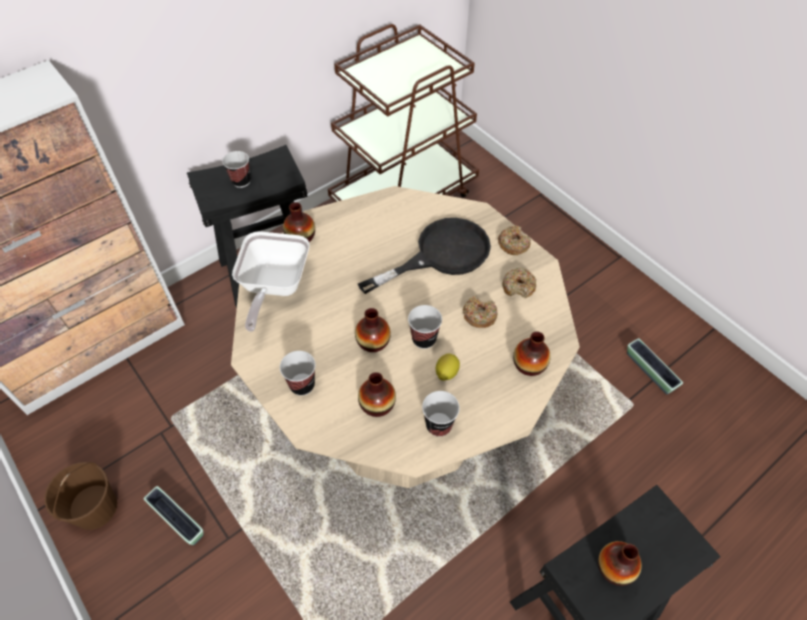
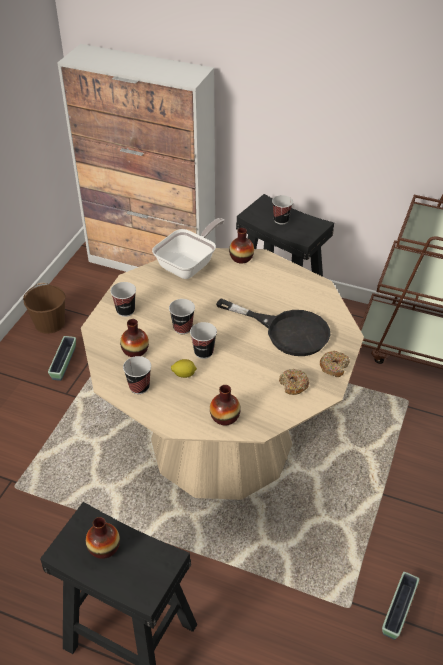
camera: 60 degrees right, 10 degrees down
(273, 287) = (189, 265): frying pan -> frying pan turned 150 degrees clockwise
(373, 341) = (182, 328): vase -> cup
(479, 315) = (247, 373): donut -> none

